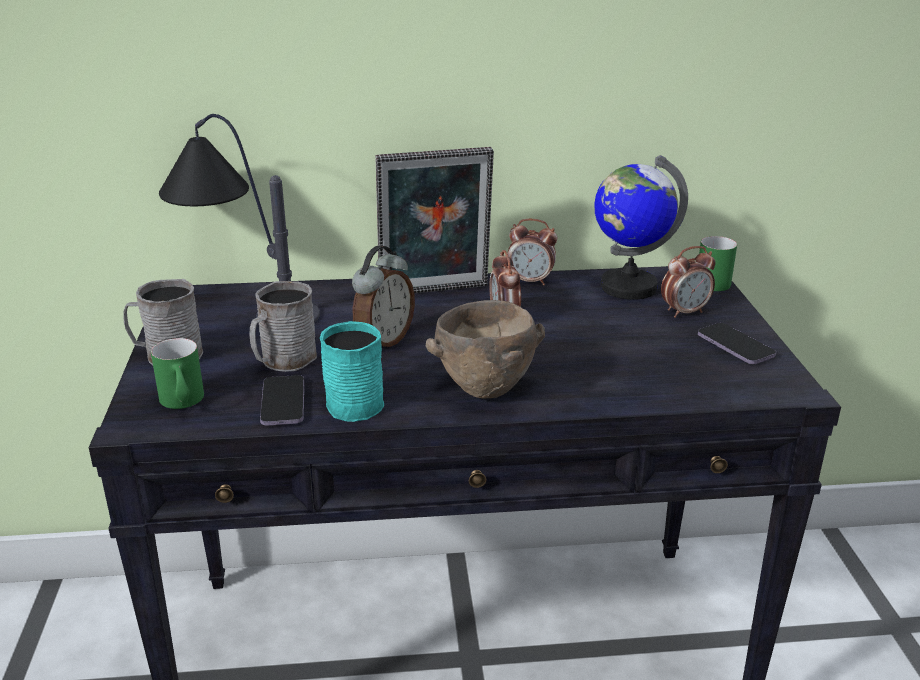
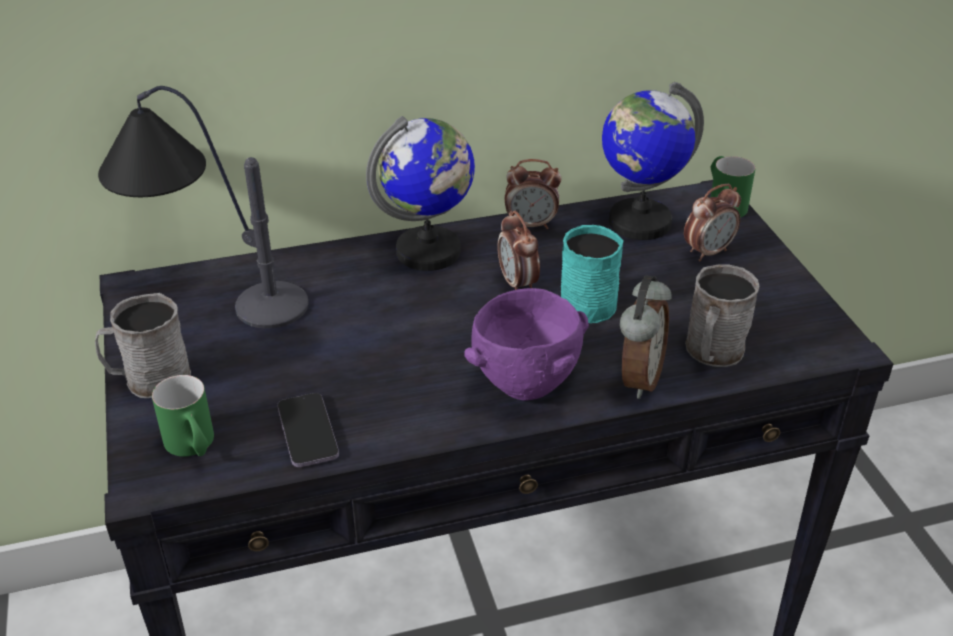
camera: 10 degrees left, 10 degrees up
(283, 361) = (288, 372): grey mug -> grey mug (712, 353)
(352, 400) = (384, 419): turquoise mug -> turquoise mug (583, 300)
(383, 341) = (392, 330): alarm clock -> alarm clock (638, 378)
(435, 292) = (429, 252): picture frame -> globe
(487, 390) = (526, 386): brown bowl -> purple bowl
(735, 346) = (771, 294): phone -> none

